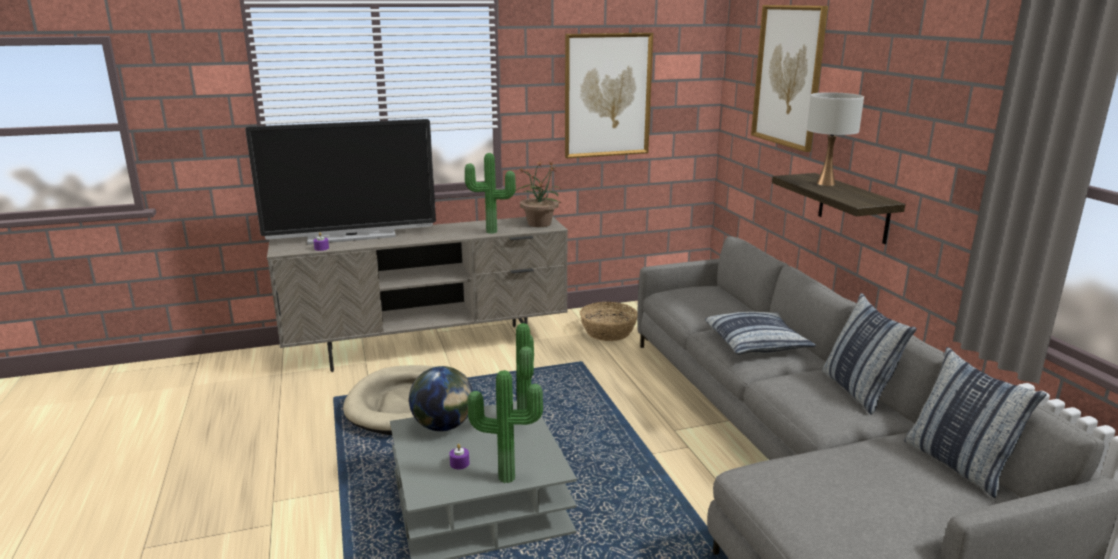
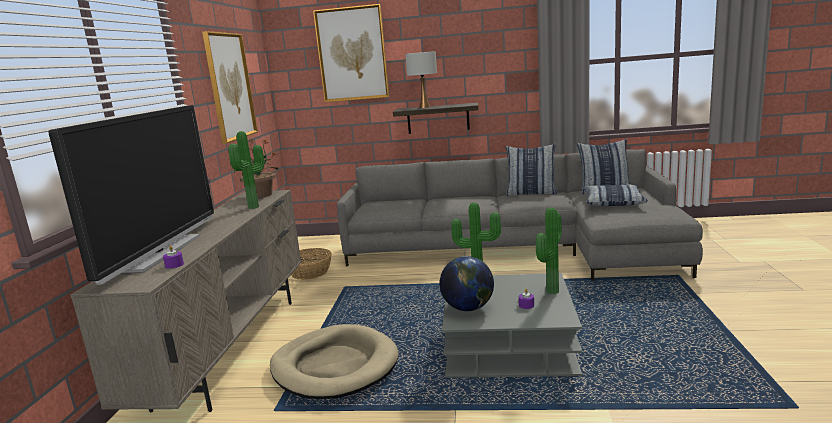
camera: 65 degrees left, 5 degrees down
(757, 343) = (462, 201): pillow -> pillow (613, 202)

